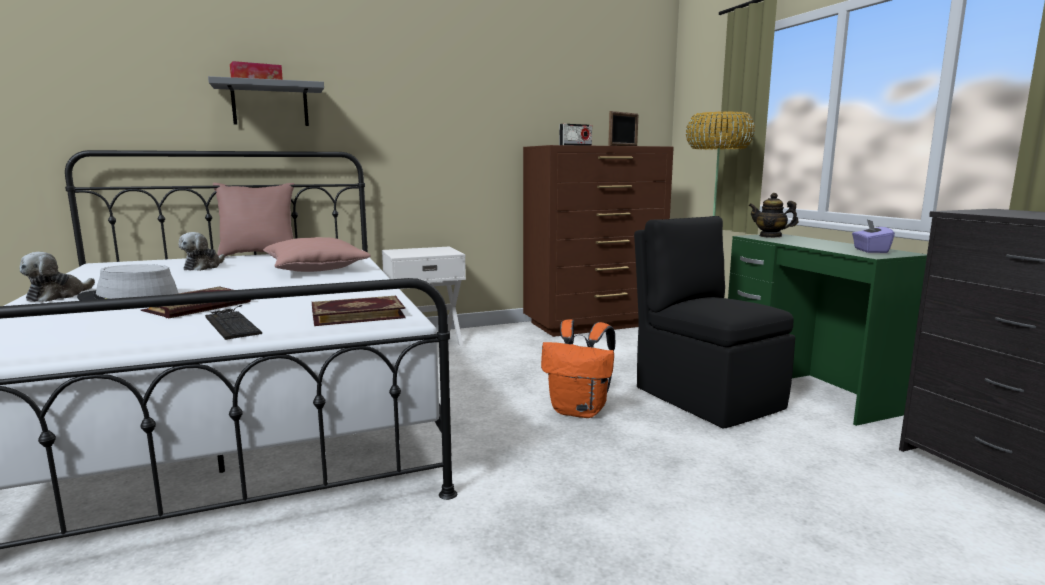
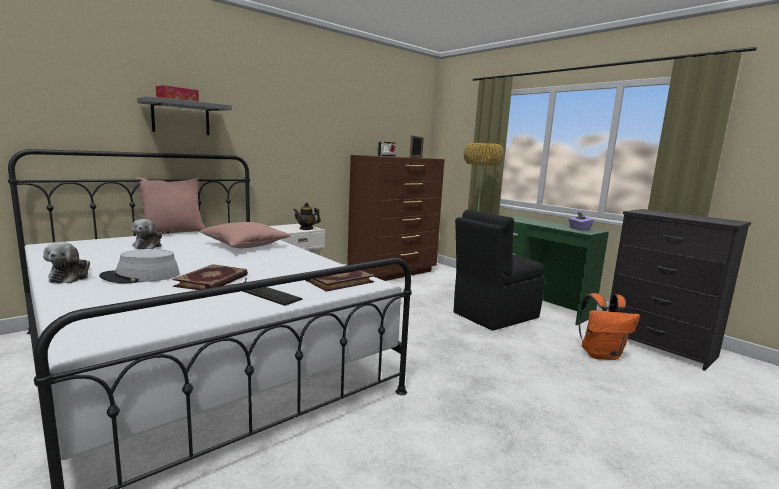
camera: 20 degrees left, 0 degrees up
(580, 411) = (433, 331): orange backpack -> orange backpack (601, 354)
(705, 397) = (494, 315): black chair -> black chair turned 75 degrees counterclockwise
(770, 236) = (516, 218): teapot -> teapot (306, 229)

